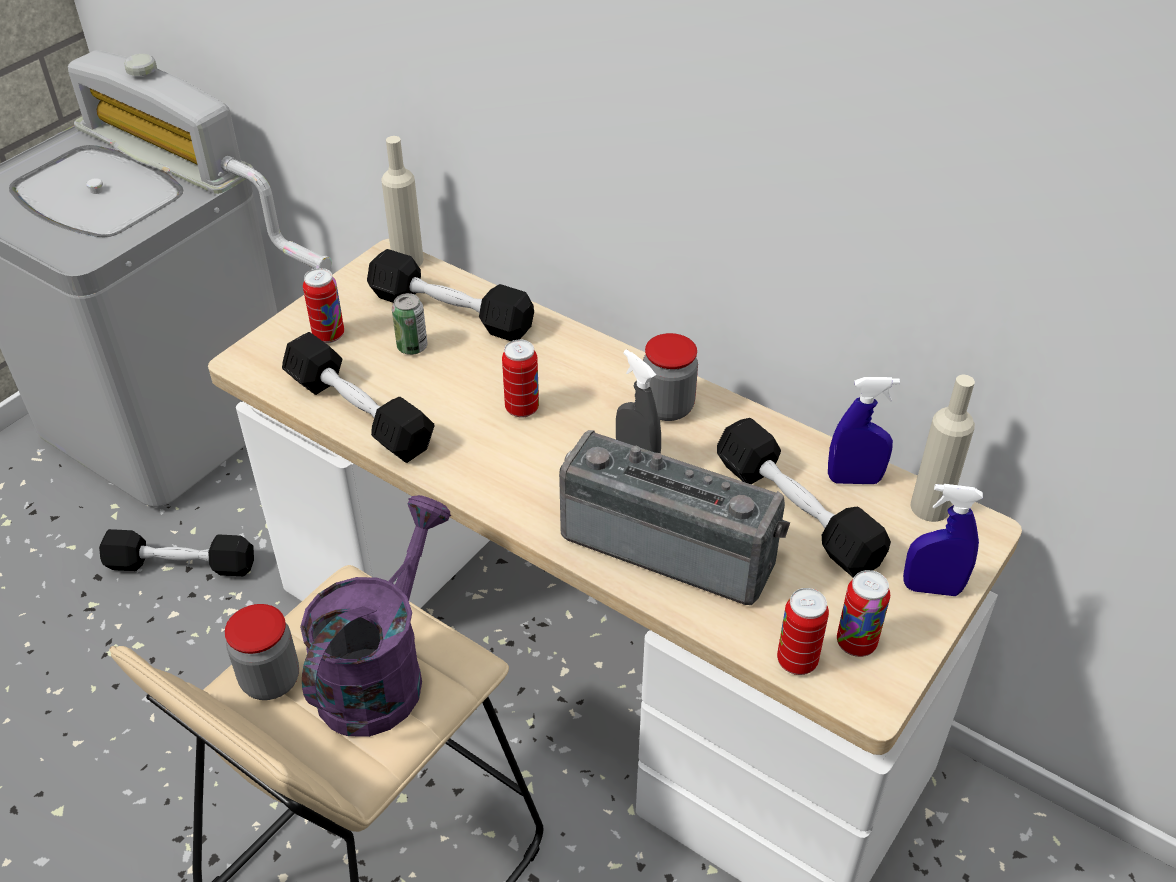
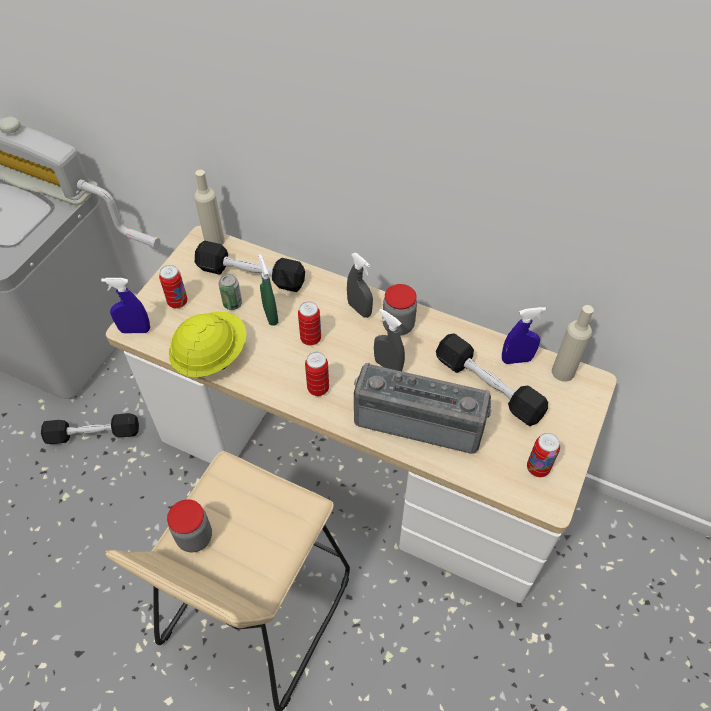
camera: 10 degrees left, 10 degrees up
(359, 413) = (211, 356): black dumbbell -> yellow hard hat
(380, 671) = (259, 520): purple watering can -> none
(467, 369) = (270, 315): none -> green spray bottle
(610, 378) = (359, 309): none -> grey spray bottle
(797, 661) = (507, 485): can -> can (318, 388)
(931, 588) = (573, 425): blue spray bottle -> blue spray bottle (135, 330)

